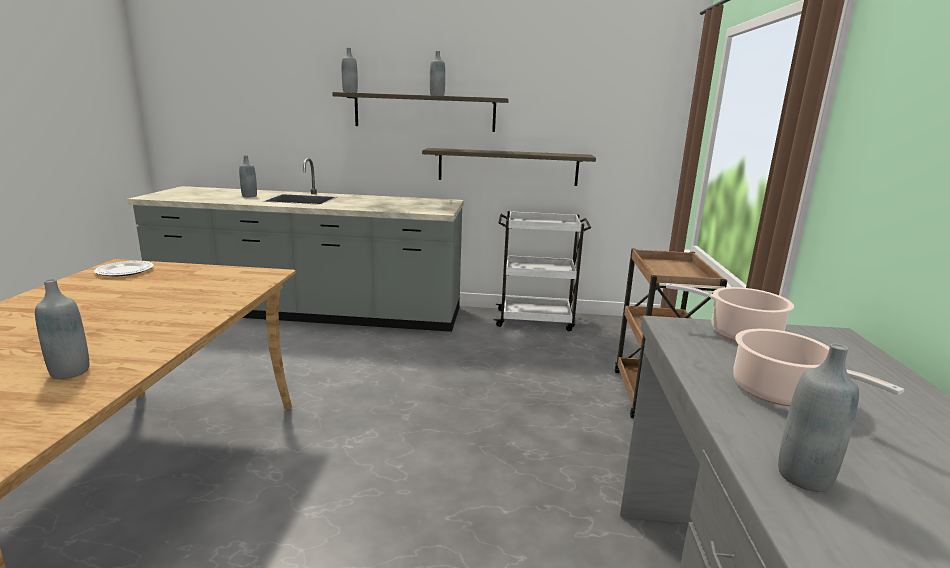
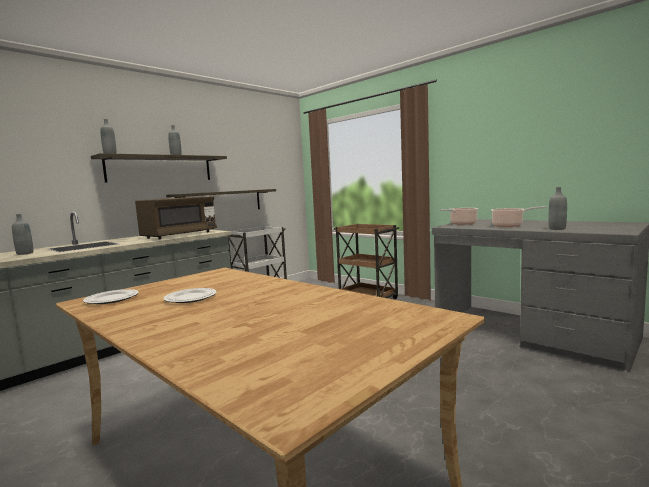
camera: 50 degrees left, 10 degrees down
(70, 372) = (327, 305): grey bottle -> none
(125, 297) = (191, 297): none -> plate
(396, 207) = (179, 235): none -> brown microwave

